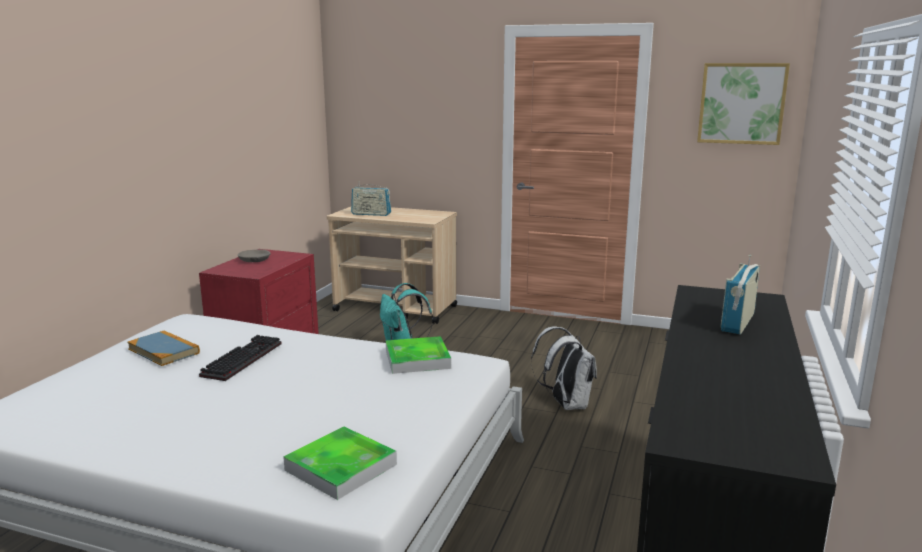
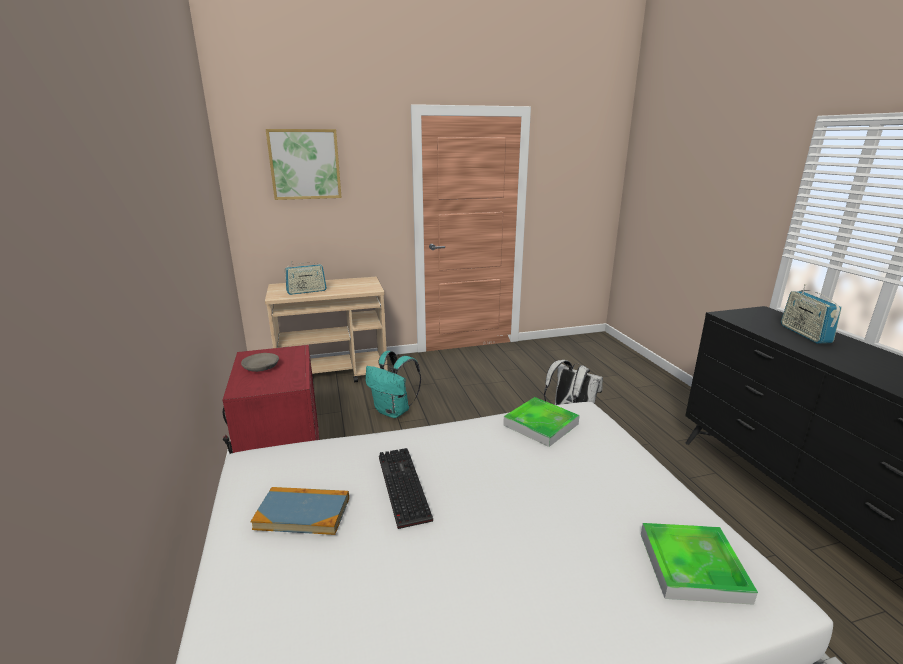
camera: 35 degrees left, 5 degrees up
(741, 103) = (588, 169): picture -> picture (305, 164)

